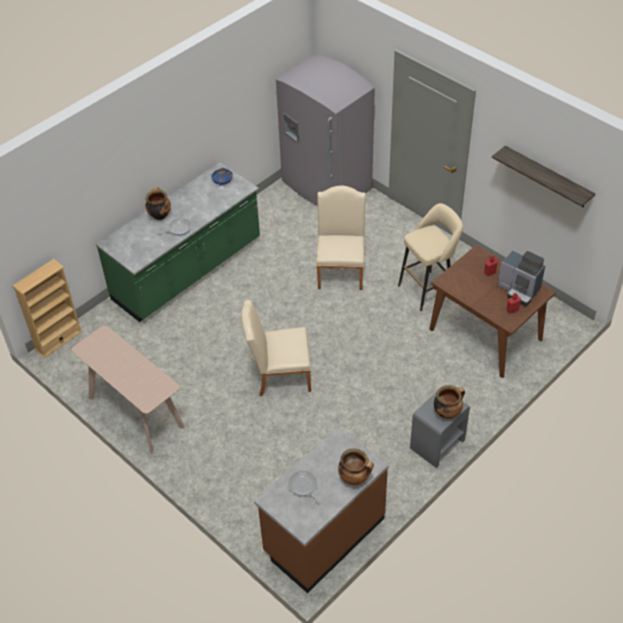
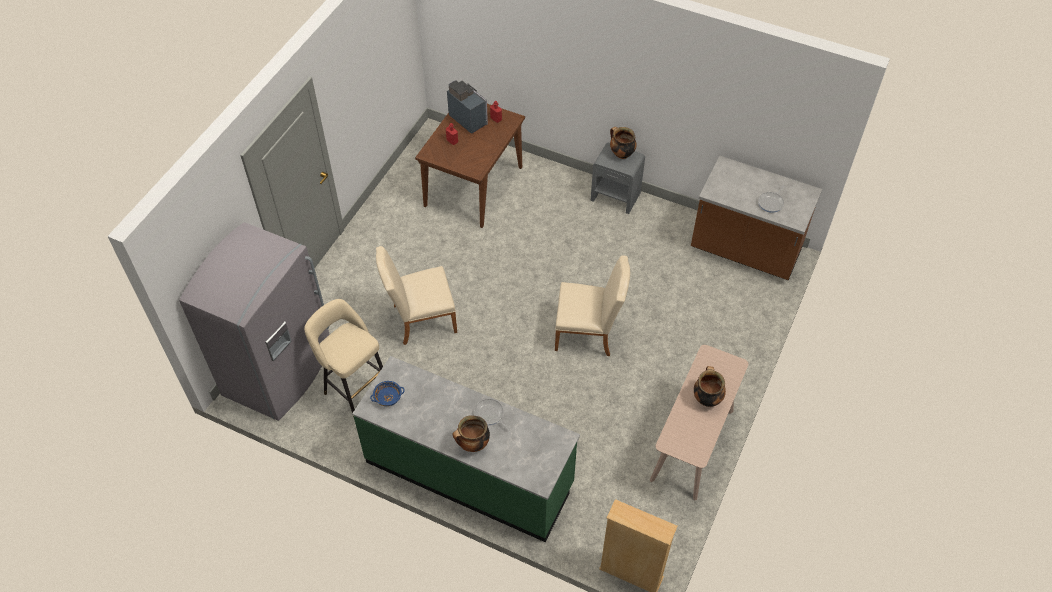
camera: 110 degrees left, 5 degrees up
(279, 375) = (589, 333): beige chair -> beige chair turned 60 degrees counterclockwise
(355, 478) = (744, 172): cooking pot -> cooking pot (706, 398)
(428, 289) = (427, 239): beige stool -> beige stool (354, 389)
(519, 290) = (469, 118): coffee machine -> coffee machine turned 60 degrees counterclockwise
(547, 177) = (375, 59): shelf -> none

